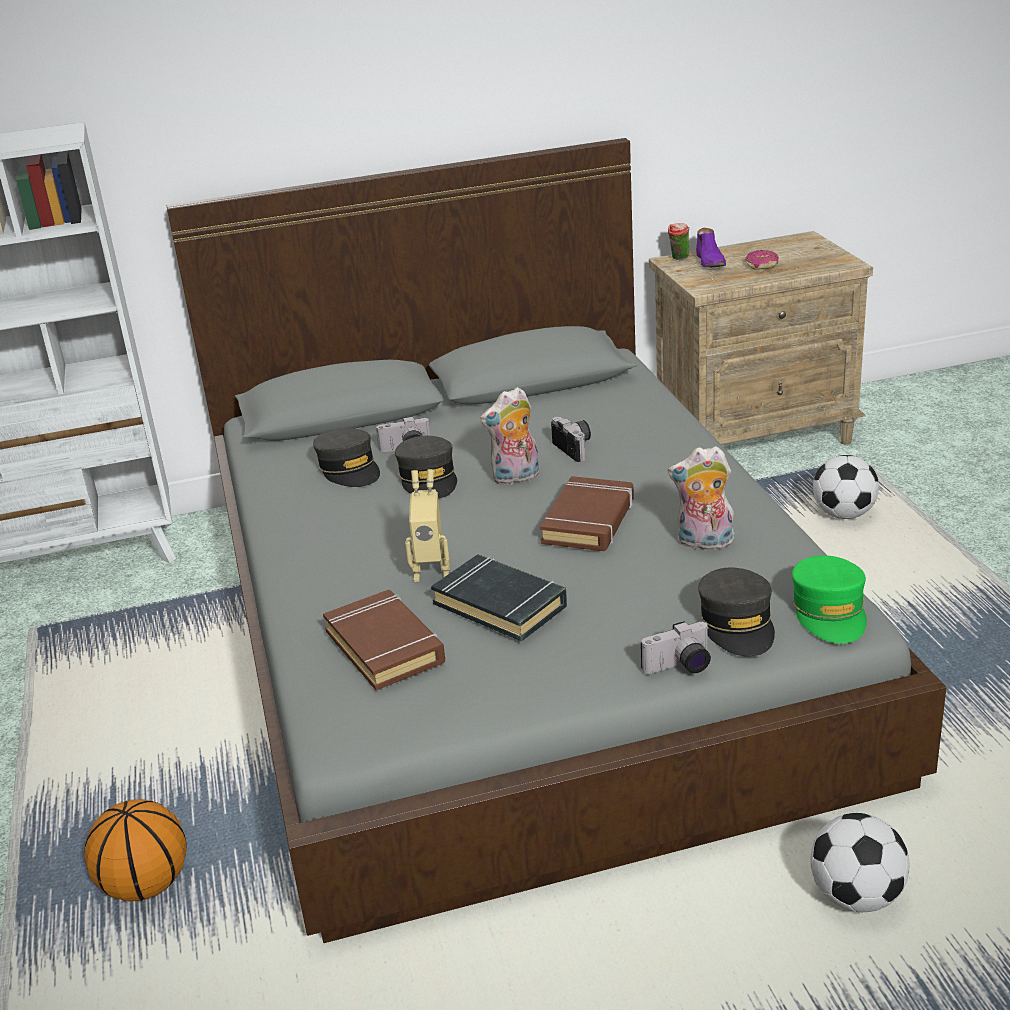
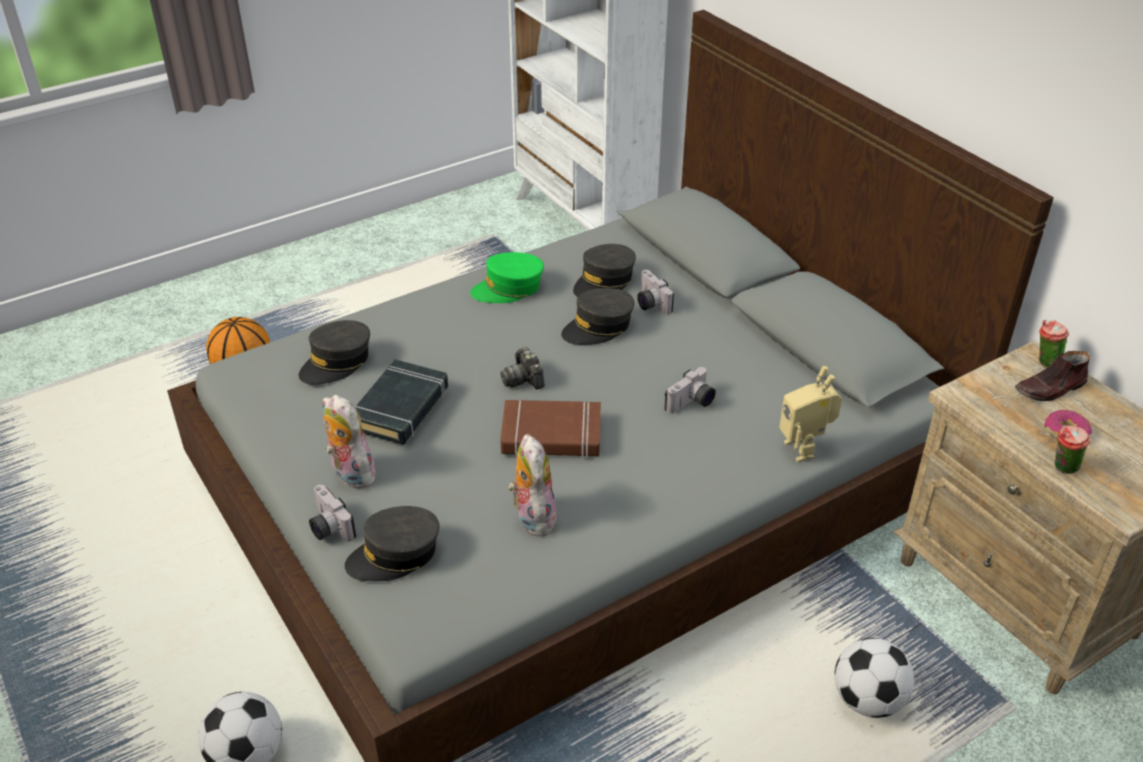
camera: 70 degrees right, 10 degrees up
(385, 647) = (336, 362): brown book -> grey cap
(432, 571) = (446, 362): toy robot -> toy robot (804, 448)
(490, 528) = (523, 379): none -> camera
(516, 478) = (620, 377): plush toy -> plush toy (350, 474)
(710, 262) = (1050, 389): purple shoe -> brown shoe
(800, 272) = (1062, 468): none -> cup
(829, 612) = (426, 618): green cap -> green cap (508, 289)

